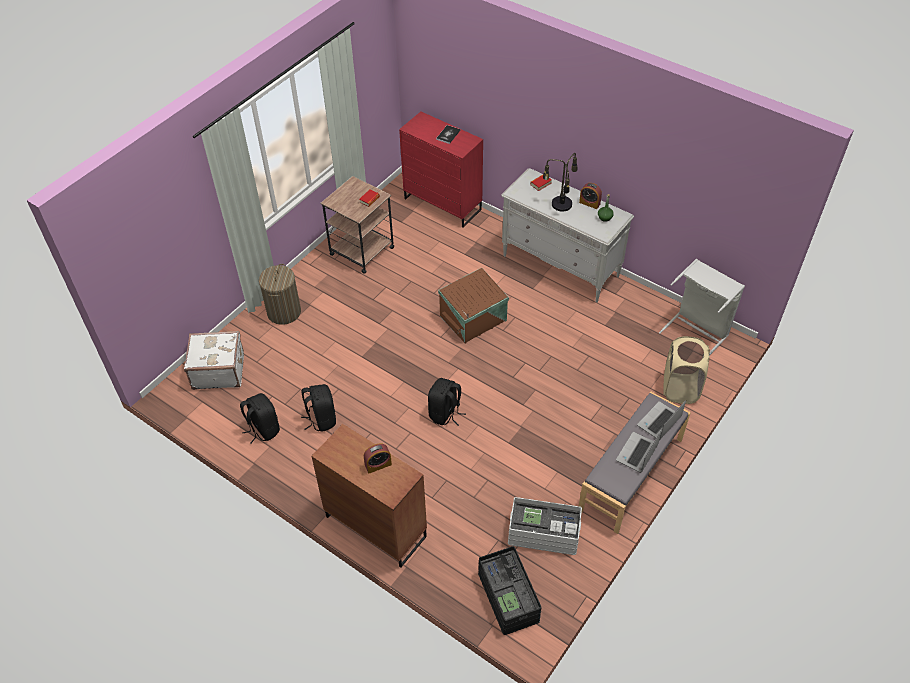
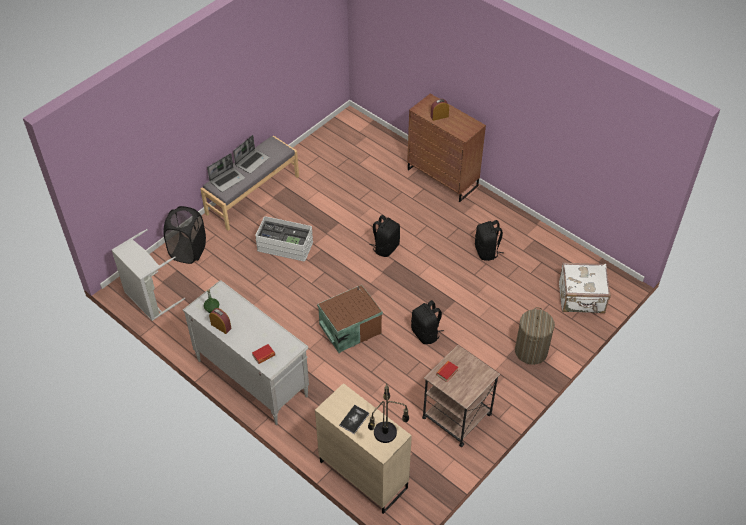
camera: 175 degrees left, 0 degrees up
(263, 429) = (533, 247): black backpack -> black backpack (426, 333)
(443, 204) = (362, 475): red dresser -> beige dresser
(507, 596) = (358, 135): black storage box -> none
(544, 532) = (326, 165): white storage box -> white storage box (284, 246)
(561, 204) = (250, 328): table lamp -> table lamp (385, 433)
(680, 388) = (188, 251): beige laundry basket -> black laundry basket

